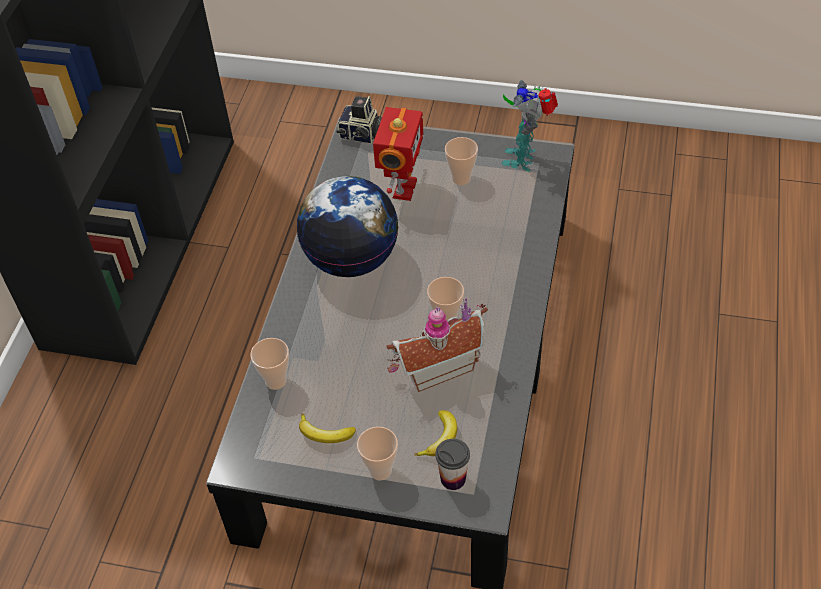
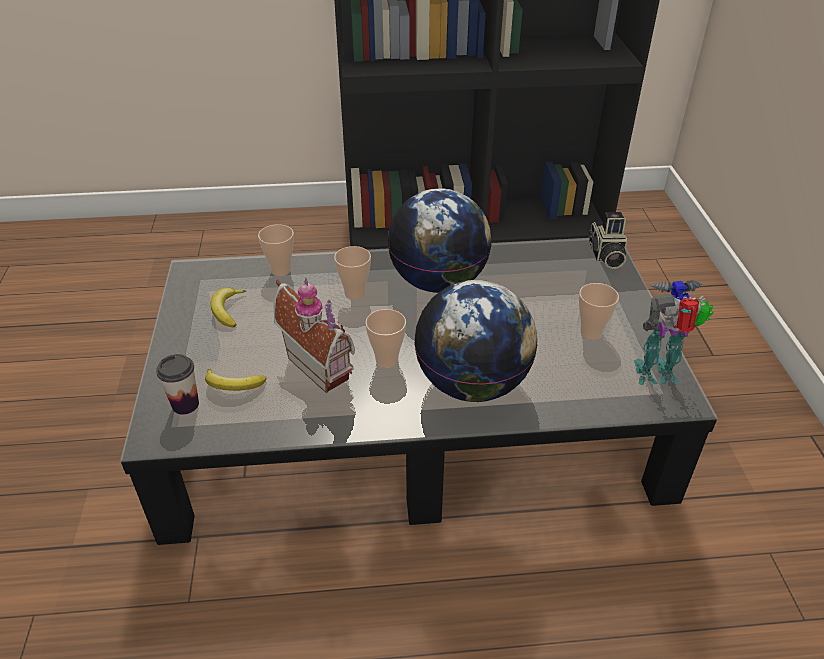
camera: 70 degrees right, 10 degrees down
(380, 470) = (191, 353): cup -> cup (355, 293)
(402, 189) = (549, 294): toy robot -> none
(495, 269) = (472, 384): none -> globe

